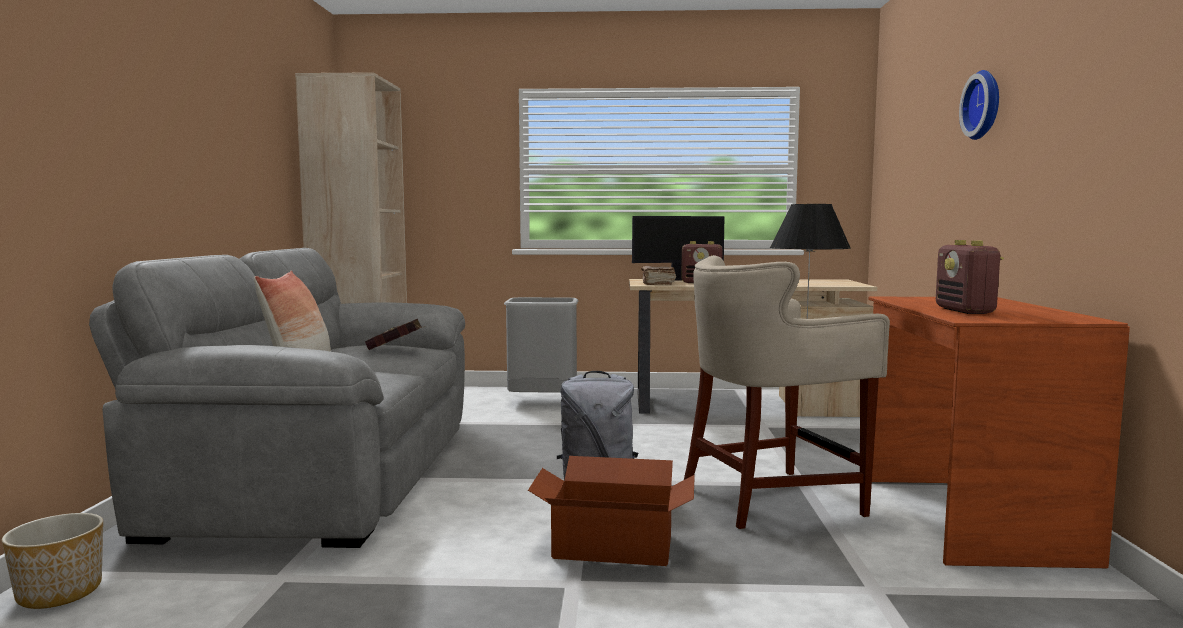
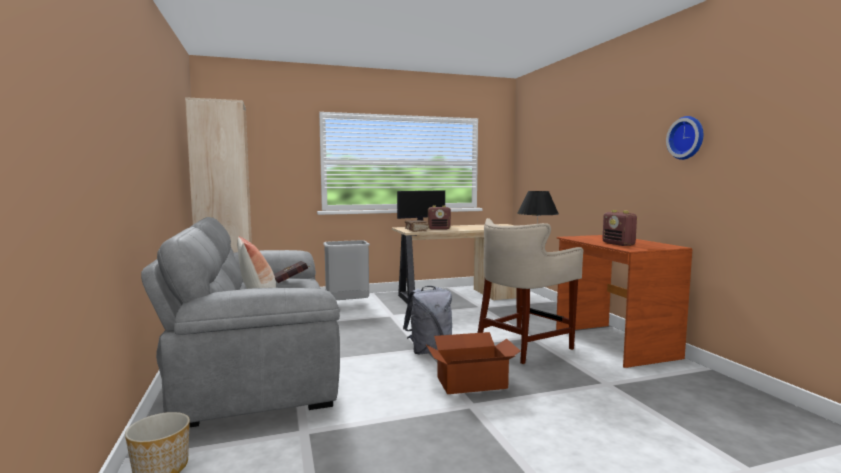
camera: 20 degrees left, 0 degrees up
(985, 105) = (596, 139): wall clock -> wall clock (687, 138)

